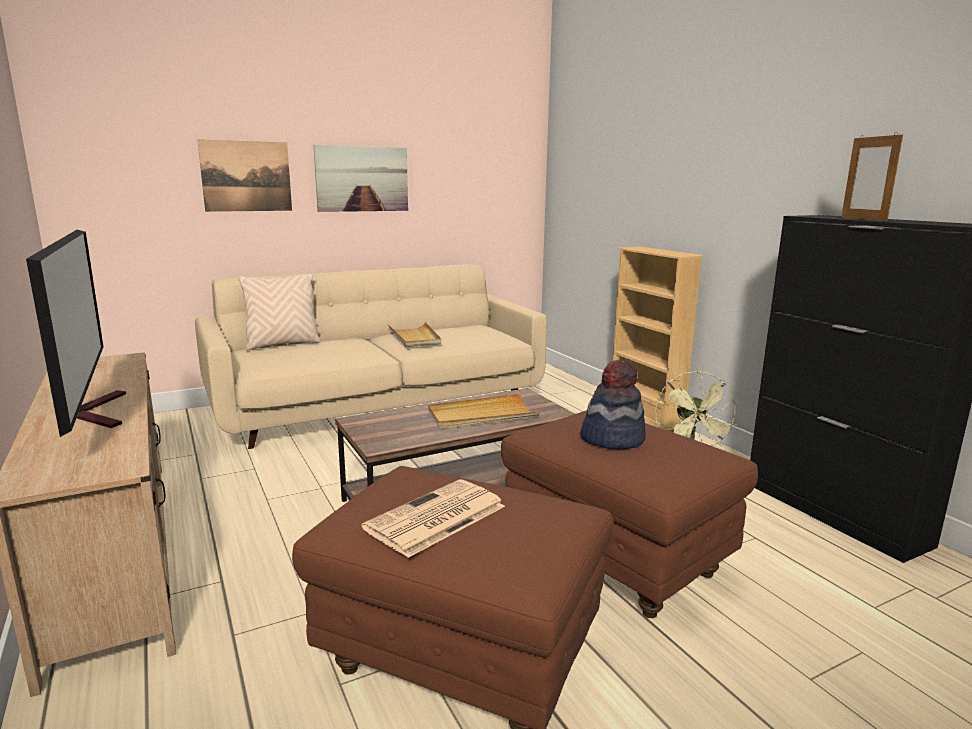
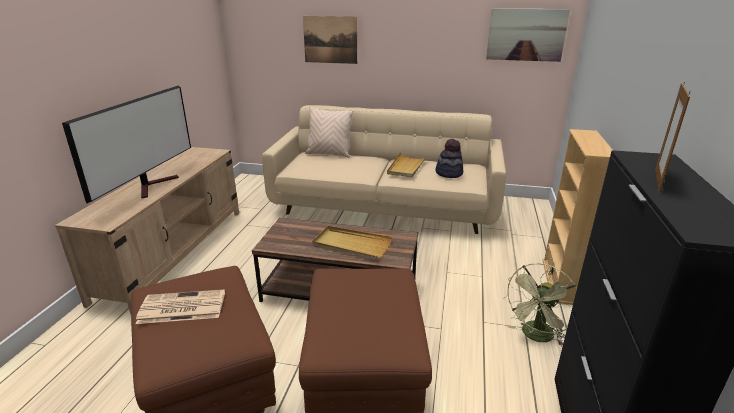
camera: 40 degrees right, 10 degrees up
(362, 179) = (408, 42): picture -> picture (526, 35)
(612, 438) = (358, 300): hat -> hat (449, 173)

